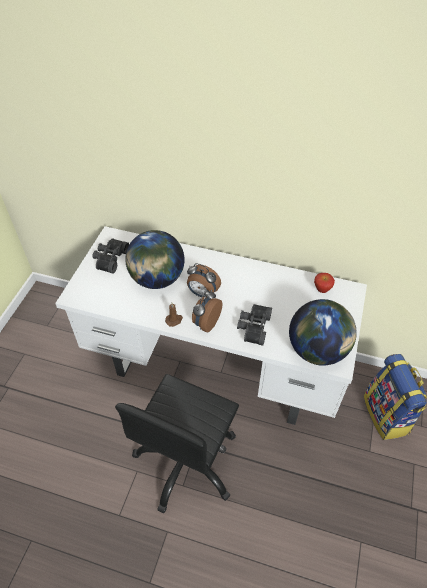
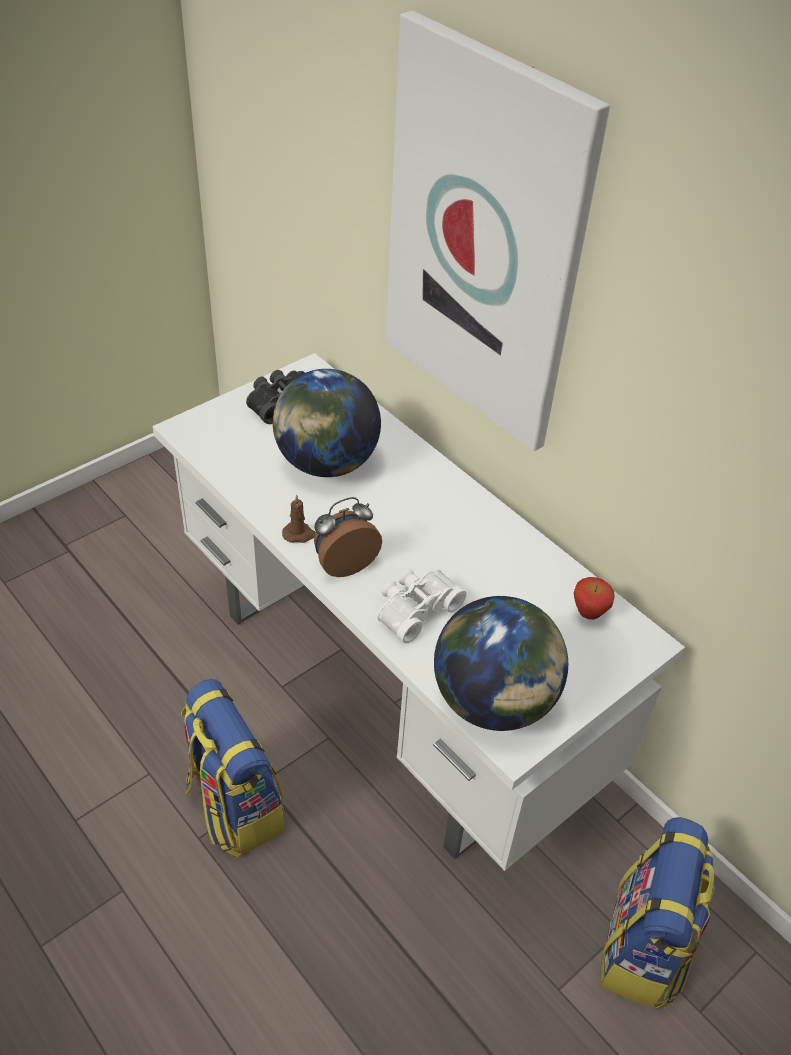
camera: 30 degrees right, 5 degrees down
(187, 461) = (233, 806): black office chair -> backpack
(202, 293) = (378, 518): alarm clock -> none
(213, 137) = (484, 241): none -> picture
(253, 327) = (415, 608): black binoculars -> white binoculars

